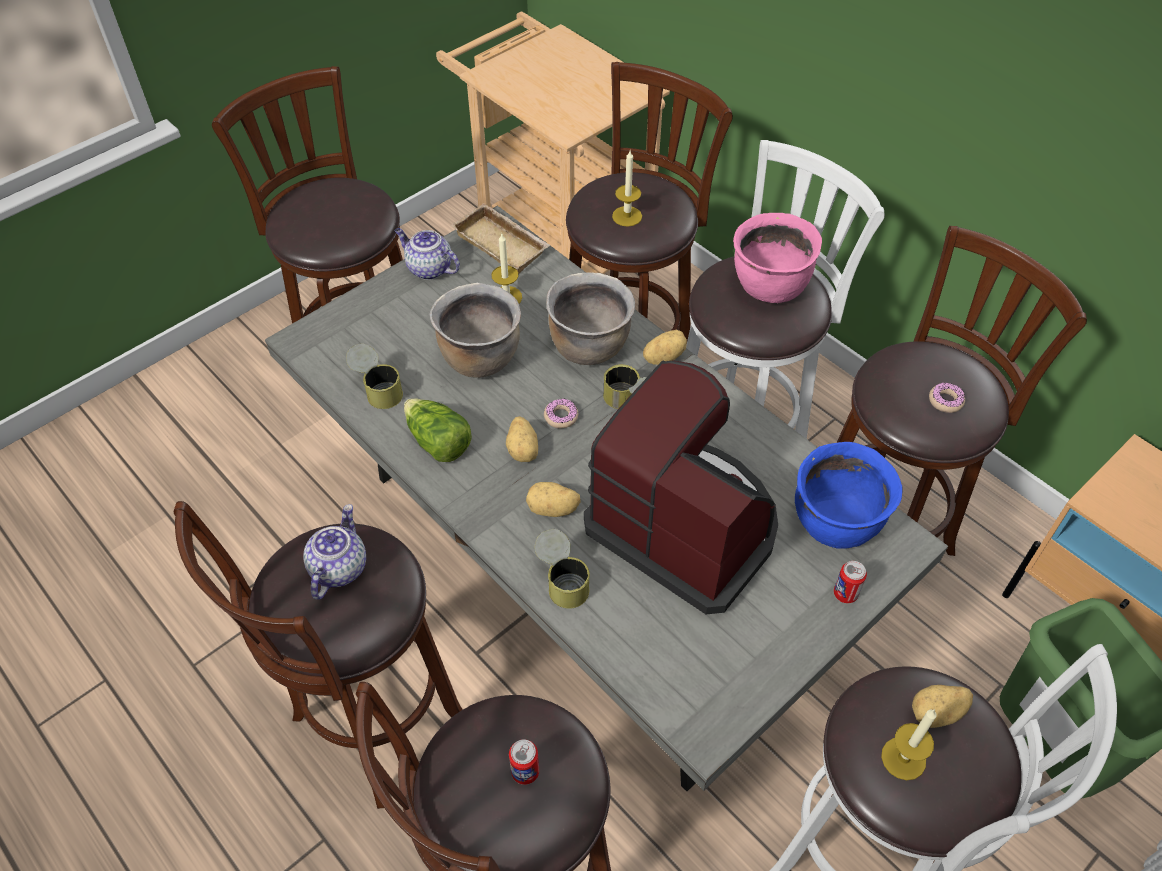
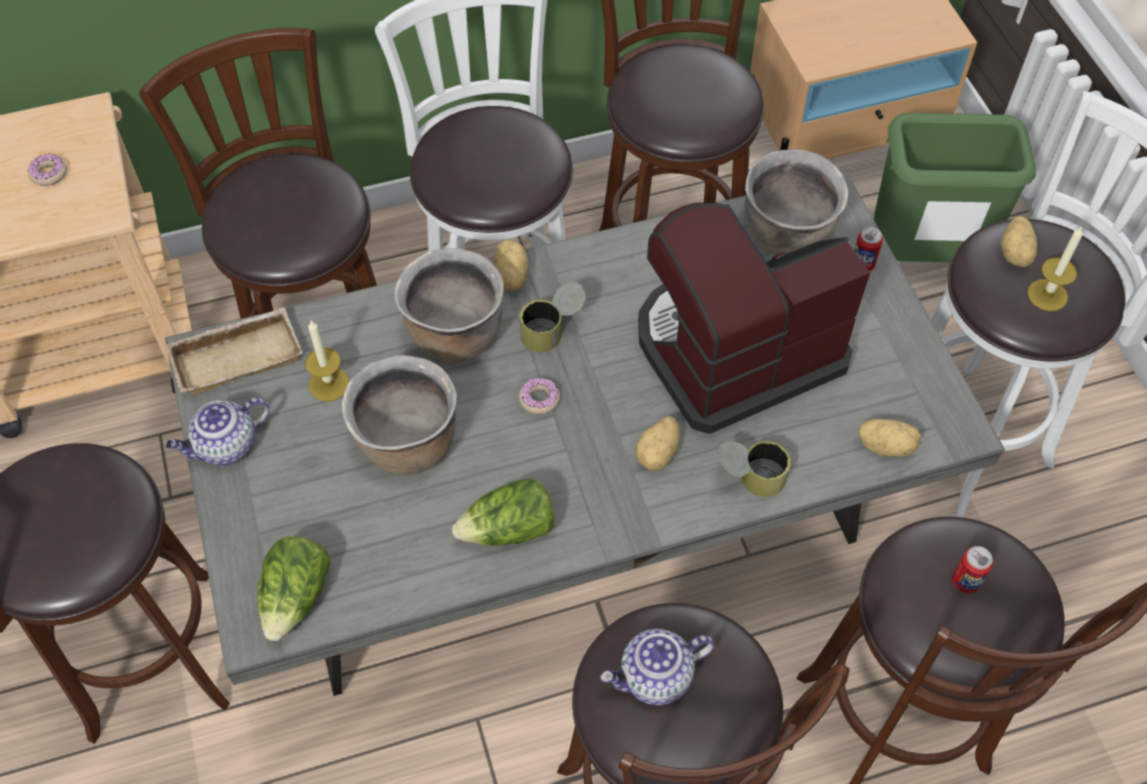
camera: 65 degrees left, 5 degrees up
(332, 350) = (296, 597): none -> lettuce
(338, 567) = (655, 678): teapot -> teapot turned 60 degrees counterclockwise
(378, 389) = (393, 566): can -> none
(523, 449) = (565, 450): potato -> potato (885, 445)
(627, 216) = (297, 216): candle -> none
(769, 287) = (487, 144): pink cooking pot -> none
(835, 524) = (787, 235): blue cooking pot -> brown cooking pot
(945, 401) = (706, 88): donut -> donut (49, 174)

